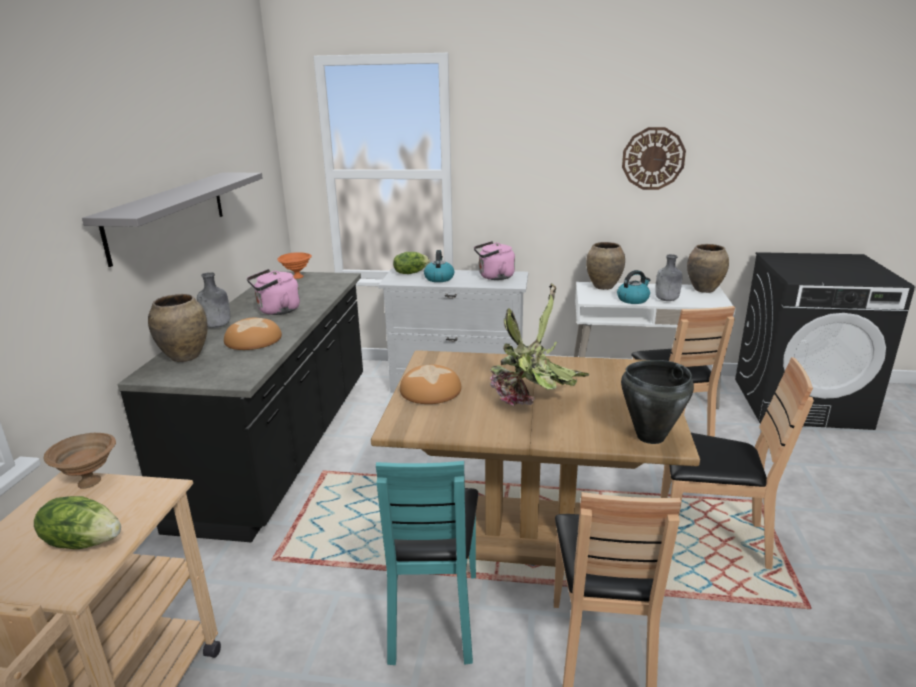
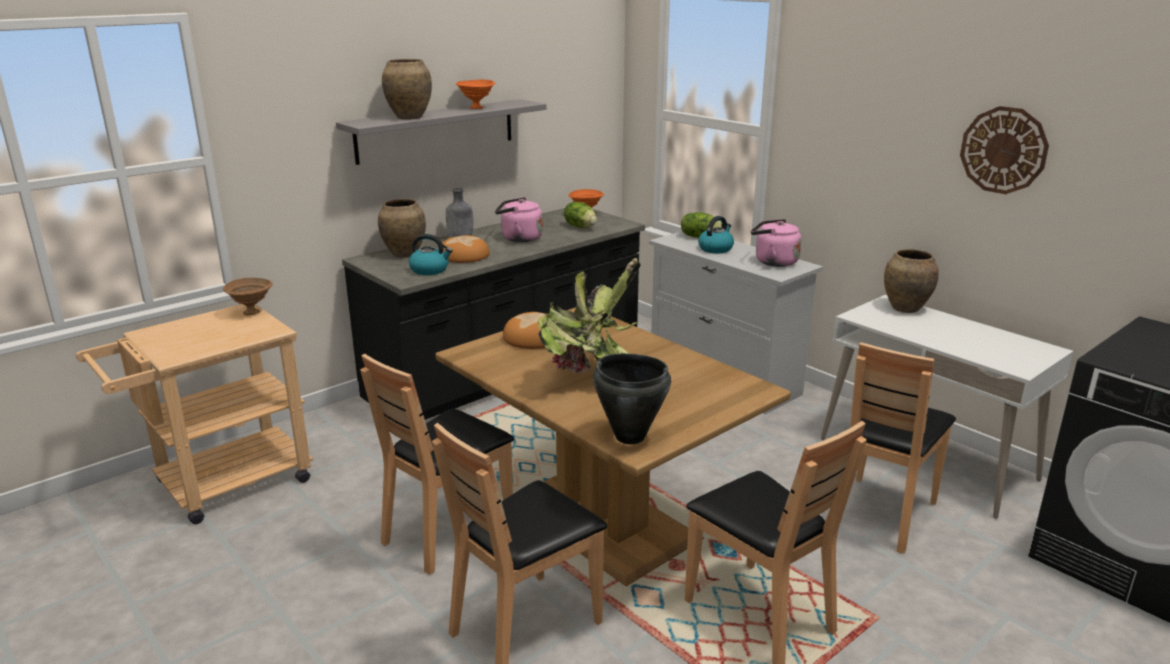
camera: 40 degrees right, 0 degrees up
(83, 541) = (205, 340): lettuce -> lettuce (581, 227)
(207, 184) = (477, 108): none -> orange bowl
(432, 614) = (448, 532): turquoise chair -> brown chair
(633, 299) = (911, 331): kettle -> kettle (430, 270)
(666, 300) = (954, 344): grey bottle -> none
(704, 290) = (1036, 349): brown vase -> brown vase (409, 117)

